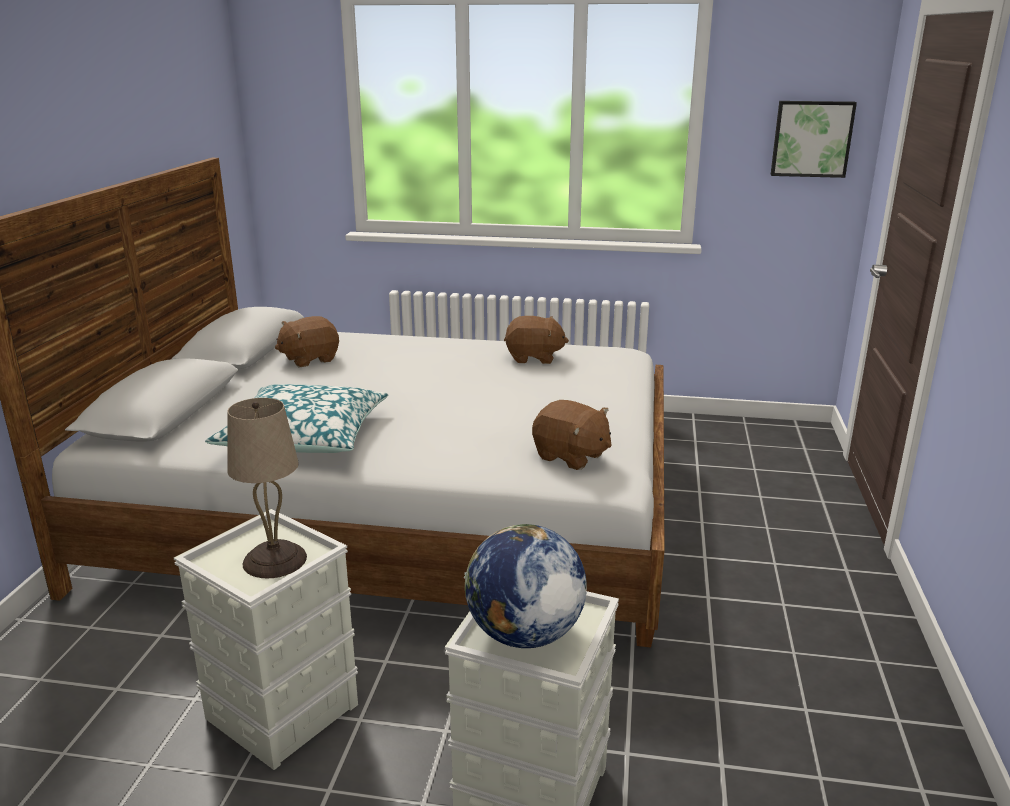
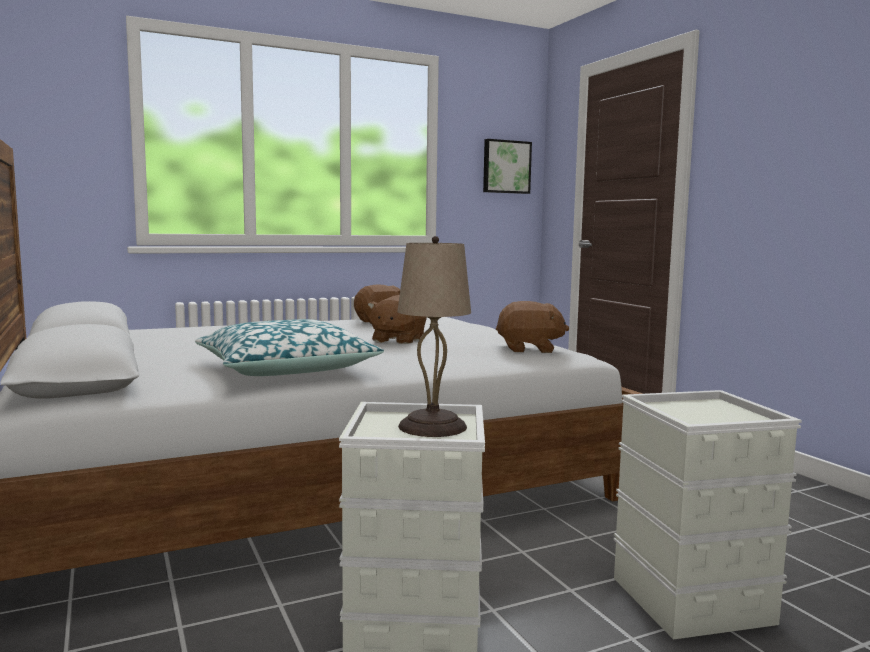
camera: 35 degrees left, 15 degrees down
(309, 359) = (176, 339): brown plush toy -> brown plush toy (397, 340)
(523, 634) = (707, 417): globe -> none

